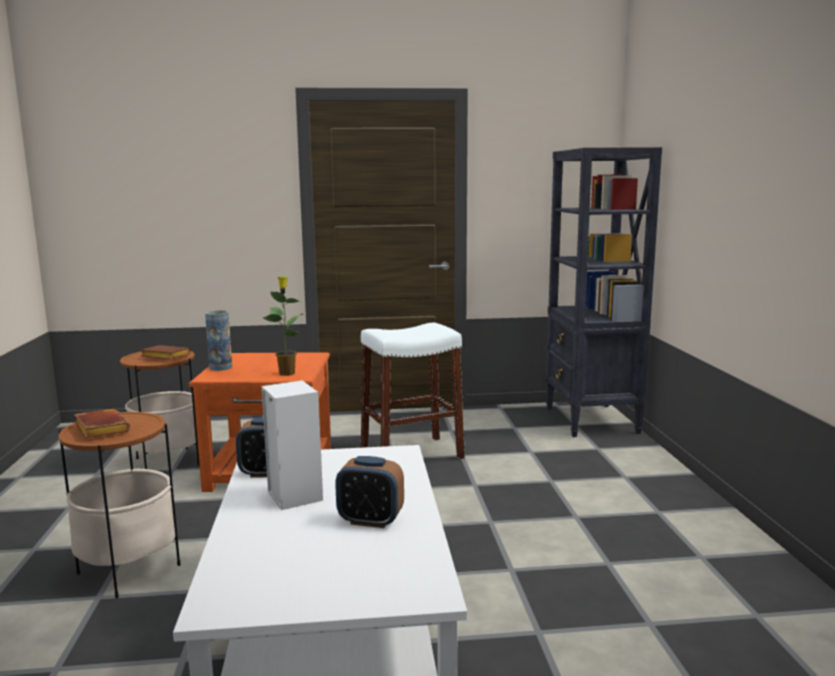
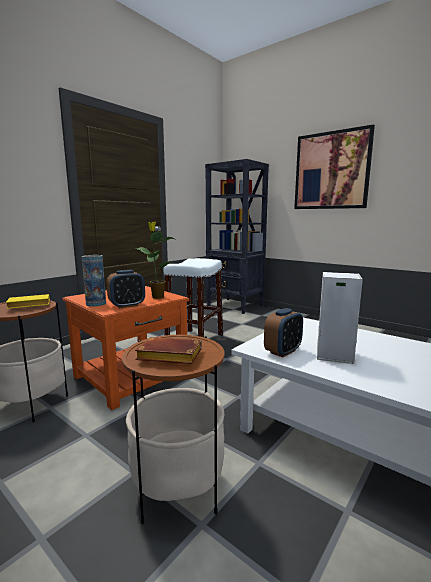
camera: 45 degrees left, 0 degrees up
(164, 356) = (28, 305): brown book -> yellow book
(370, 521) = (395, 350): alarm clock -> alarm clock (127, 305)
(735, 170) = (331, 171): none -> picture

